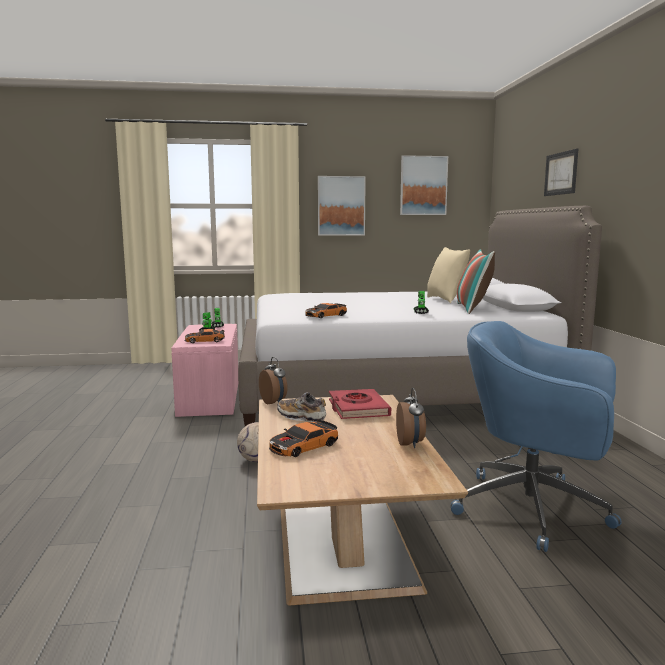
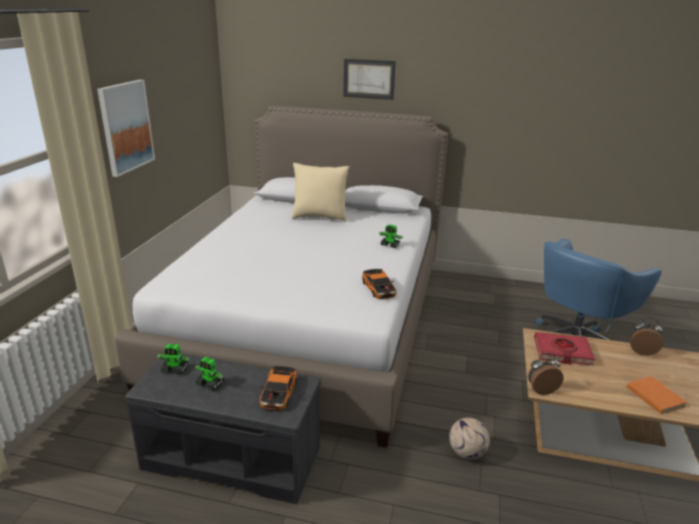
camera: 70 degrees left, 15 degrees up
(211, 397) = (234, 457): pink bench -> grey bench
(301, 417) = (584, 383): shoe -> none
(304, 446) = (654, 395): toy car -> orange book
(423, 185) = (183, 81): picture -> none
(473, 309) = (383, 222): pillow -> none

